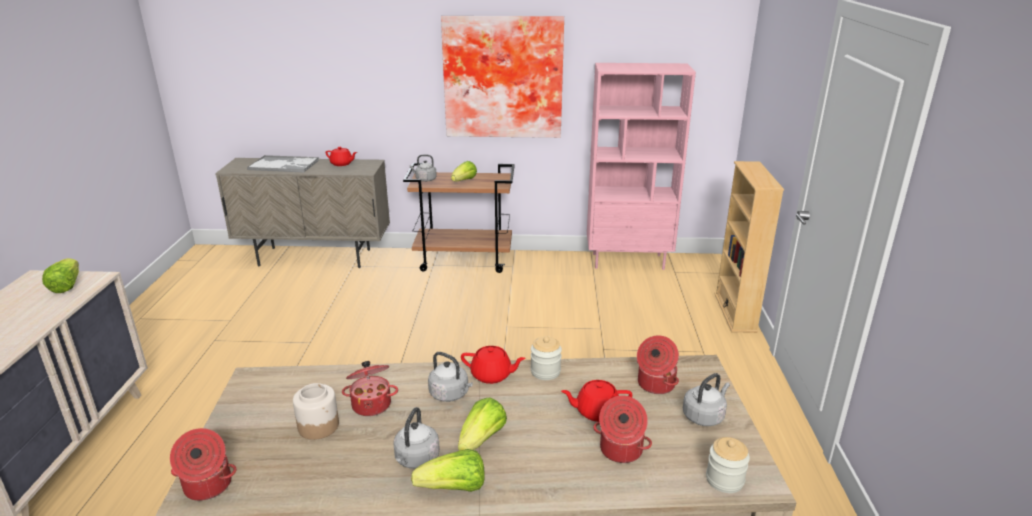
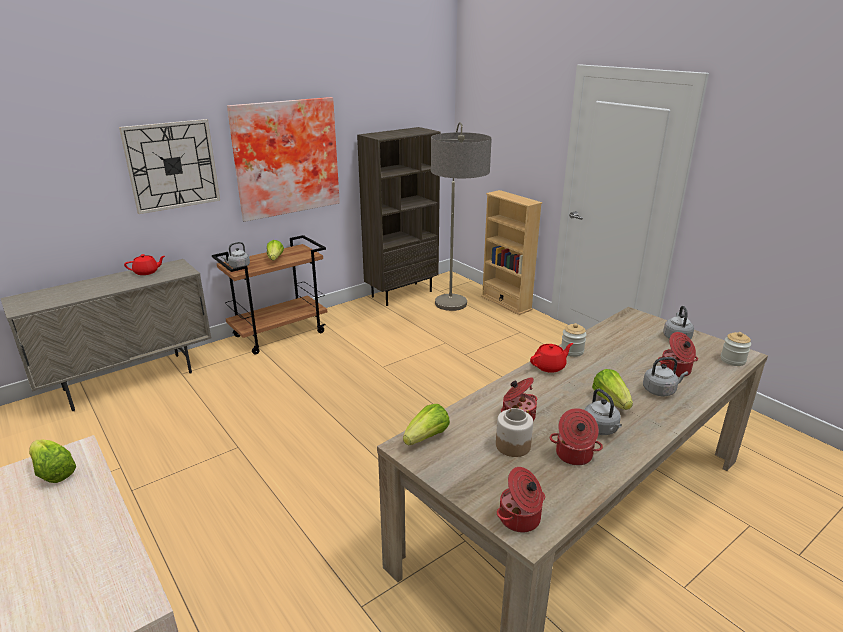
camera: 40 degrees left, 0 degrees up
(284, 165) = (82, 289): tray -> none
(384, 69) = (172, 165): none -> wall clock
(450, 394) = (549, 387): grey kettle -> grey kettle (660, 390)
(454, 488) = (646, 431): lettuce -> lettuce (427, 437)
(596, 411) = (632, 358): red teapot -> none
(628, 261) = (401, 293): pink bookcase -> brown bookcase
(642, 310) = (454, 321): none -> floor lamp
(655, 384) = (631, 333): cooking pot -> cooking pot (573, 455)

